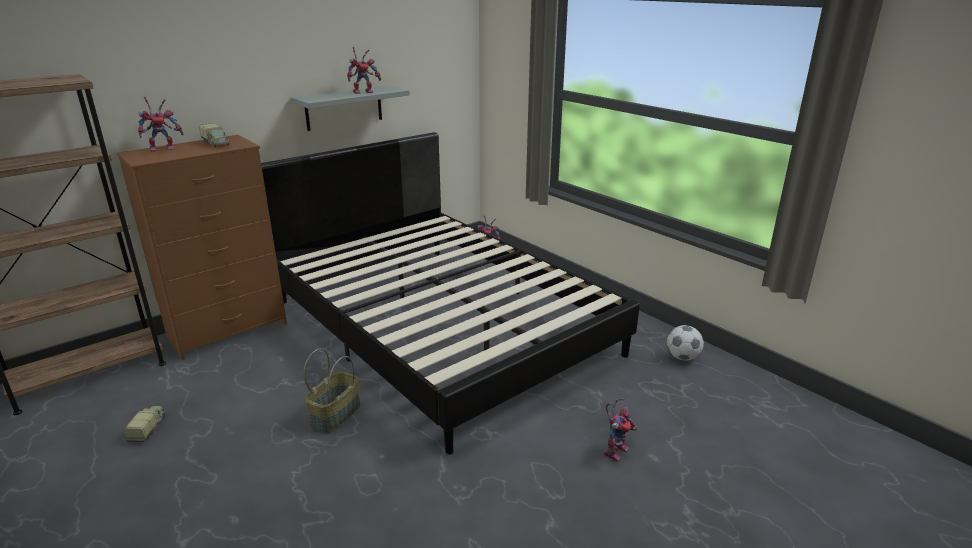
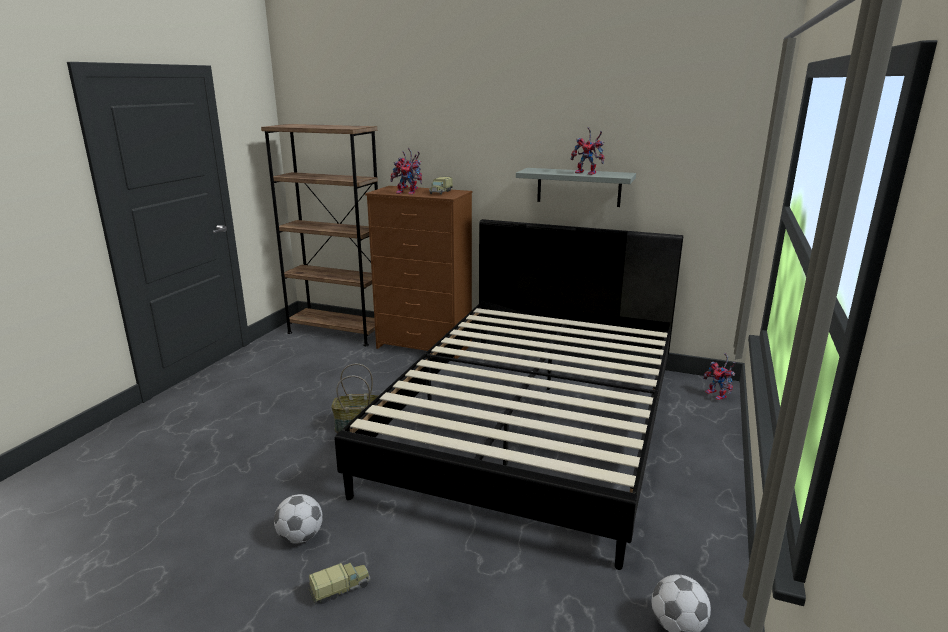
camera: 60 degrees right, 5 degrees down
(148, 428) = (298, 371): toy truck -> toy truck (340, 589)
(482, 496) = (300, 537): none -> football
(615, 450) = (422, 609): toy robot -> toy robot (407, 193)

